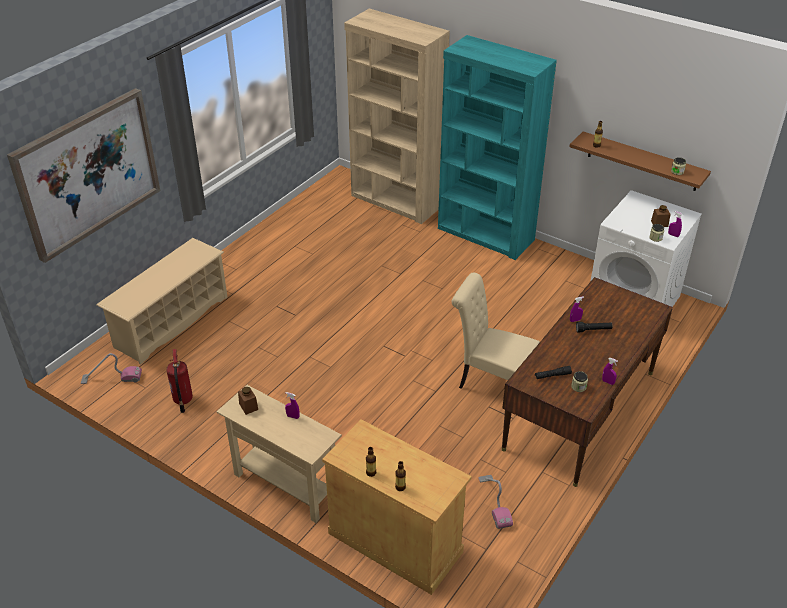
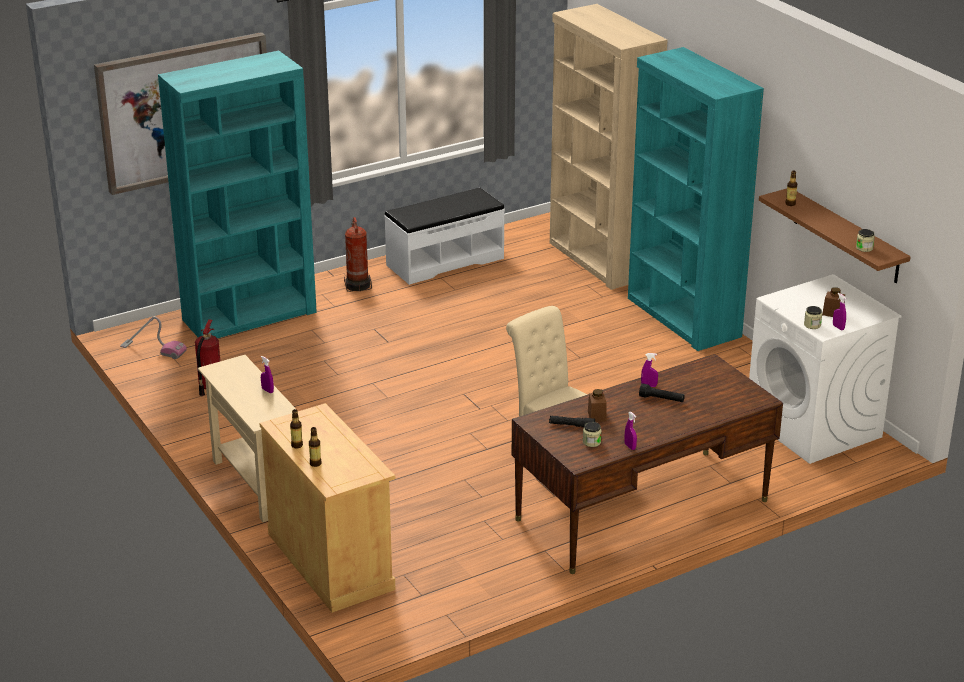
camera: 25 degrees right, 10 degrees down
(171, 322) = (250, 316): beige shoe rack -> turquoise bookcase
(237, 269) = (358, 285): none -> fire extinguisher
(248, 406) = (231, 372): brown jar -> brown jar (597, 416)
(288, 231) = (444, 261): none -> white bench
(494, 502) = (466, 560): vacuum cleaner -> none

